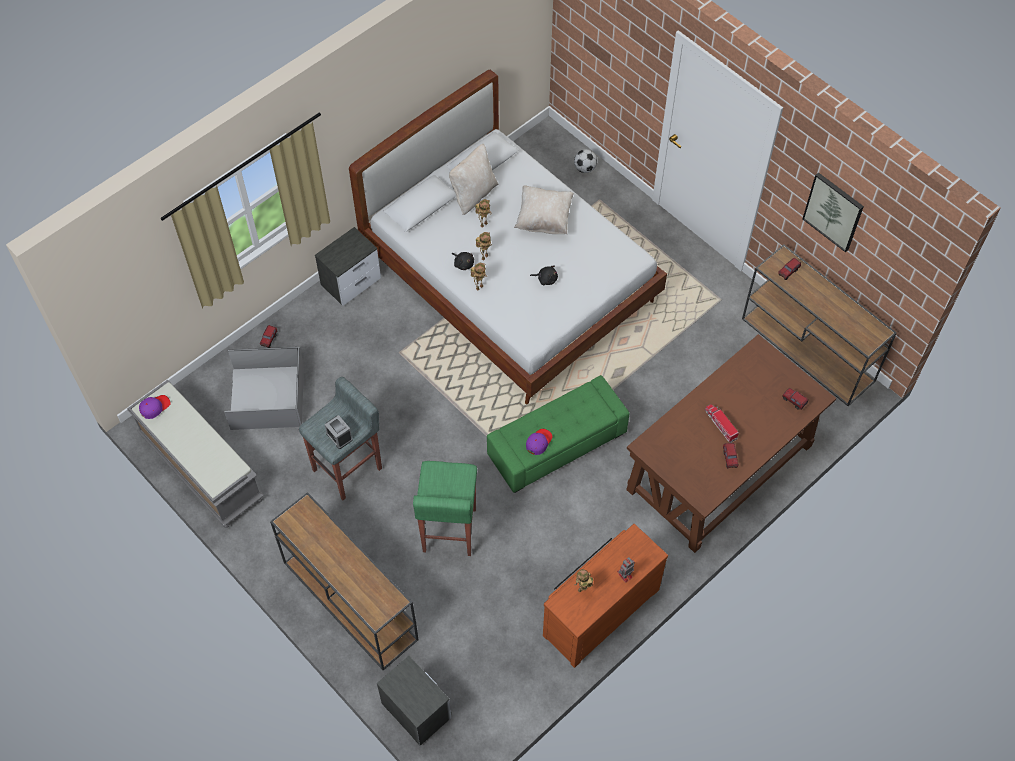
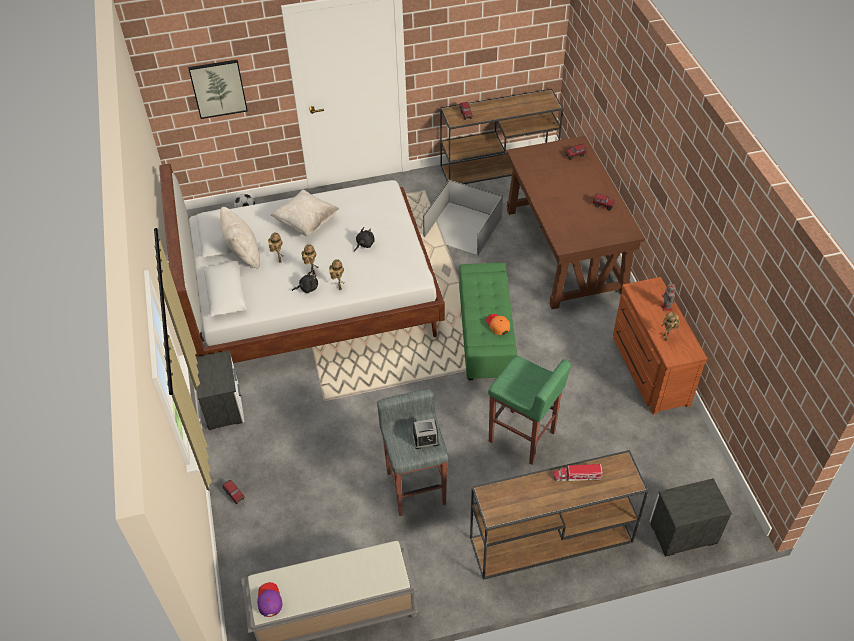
camera: 60 degrees left, 10 degrees down
(267, 396) = (294, 521): grey storage box -> grey storage box (462, 227)
(538, 442) = (497, 325): purple cap -> orange cap
(720, 424) = (571, 198): toy truck -> toy truck (577, 476)
(833, 211) = (472, 37): picture -> picture (218, 88)

